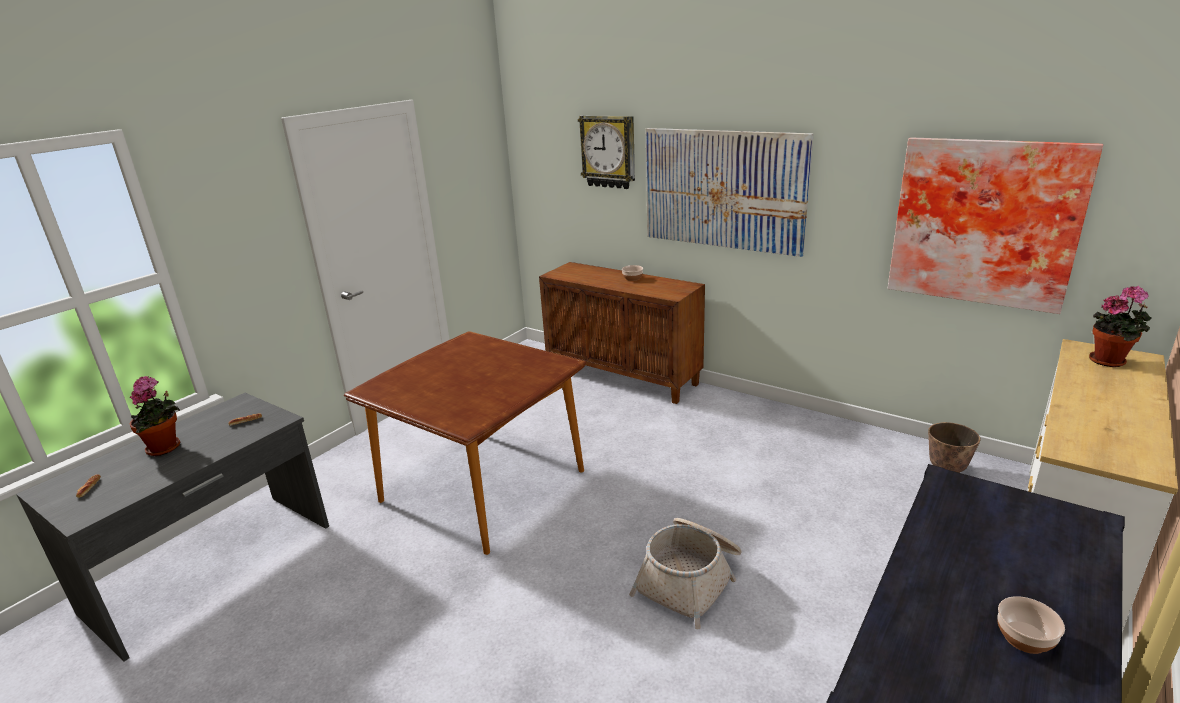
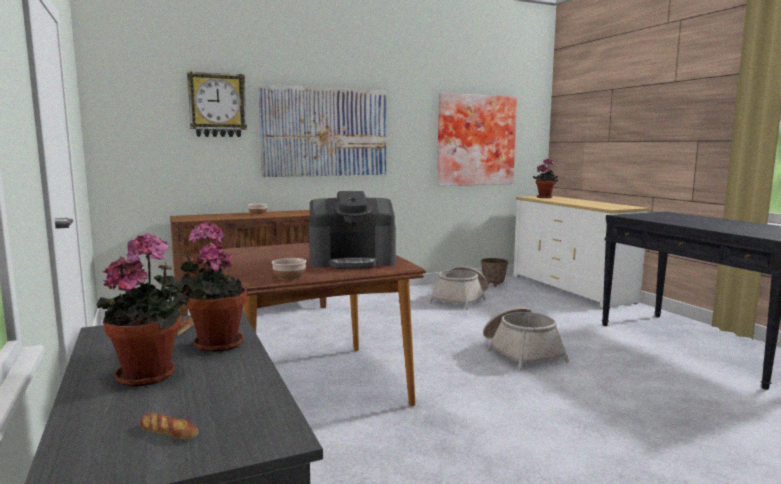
camera: 60 degrees left, 15 degrees down
(222, 442) = (215, 343): none -> potted plant
(471, 397) = (352, 261): none -> coffee machine
(831, 469) = (461, 300): none -> basket
(1024, 637) = (741, 225): bowl -> bowl (289, 277)

